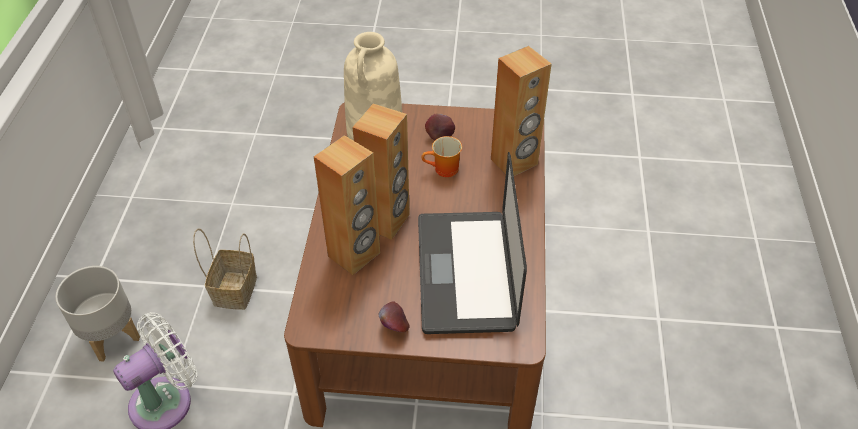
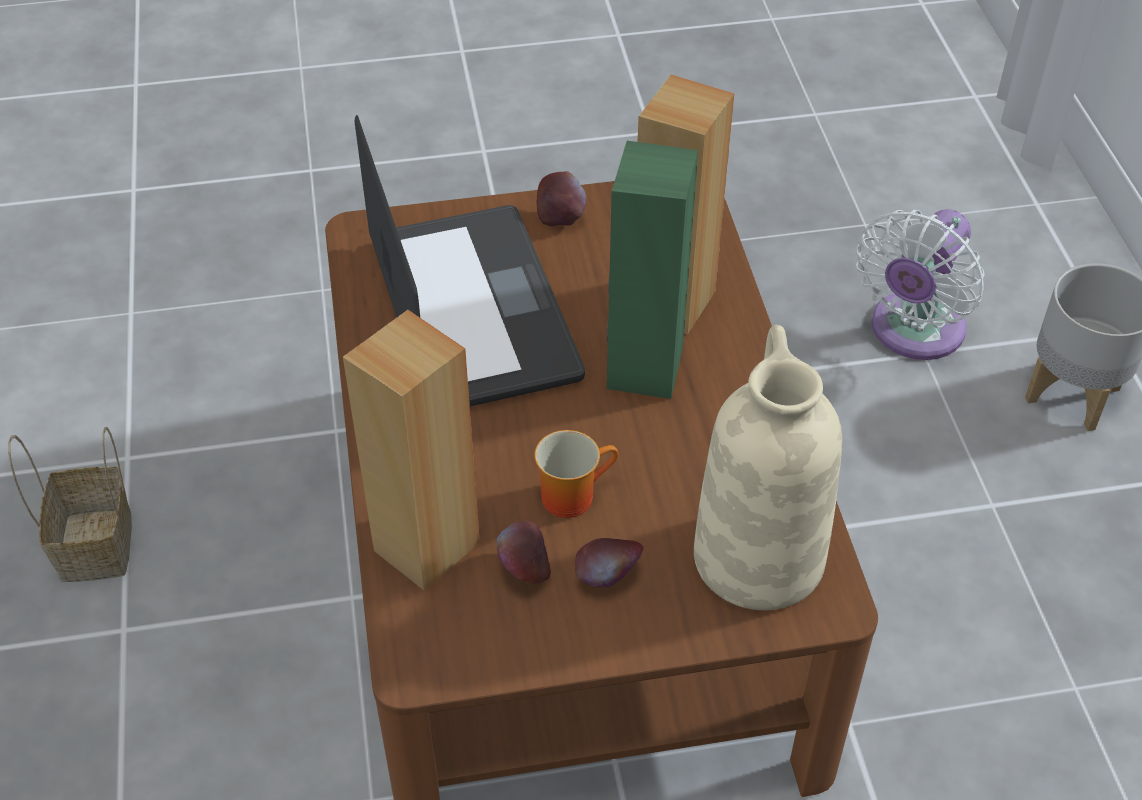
camera: 165 degrees right, 0 degrees up
(234, 289) = (934, 511): basket -> basket (97, 547)
(386, 221) = (643, 368): brown speaker -> green speaker
(474, 145) = (524, 571): none -> apple

